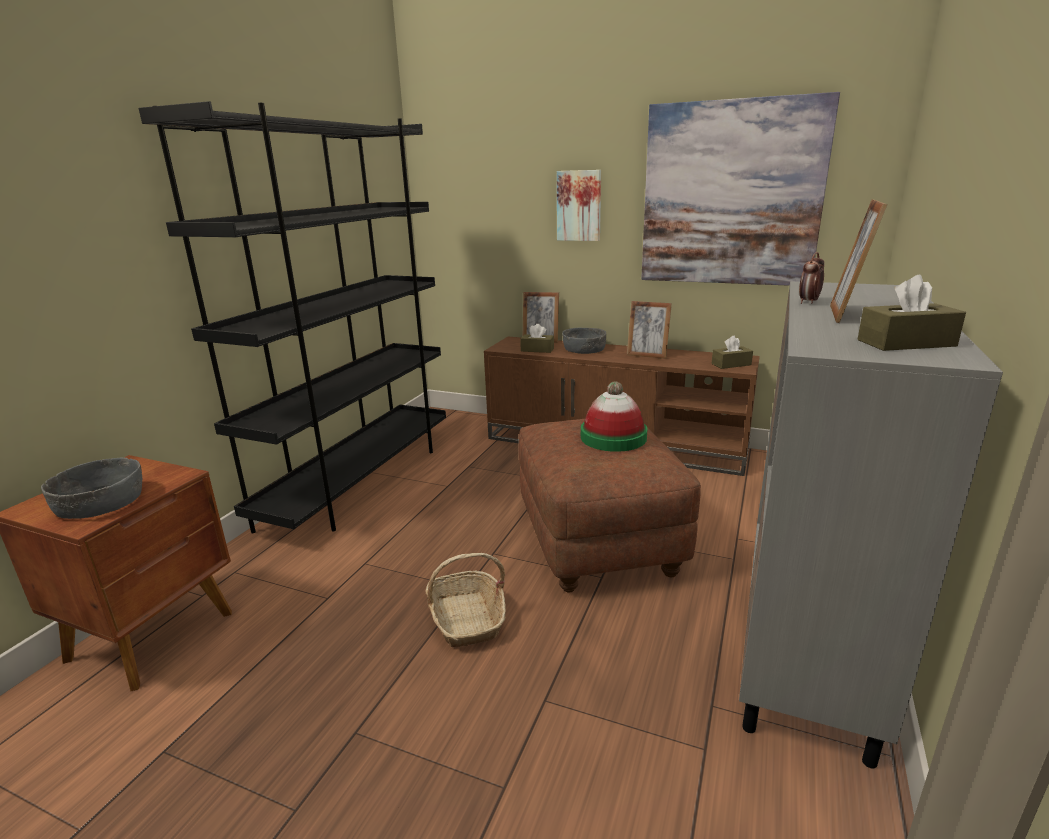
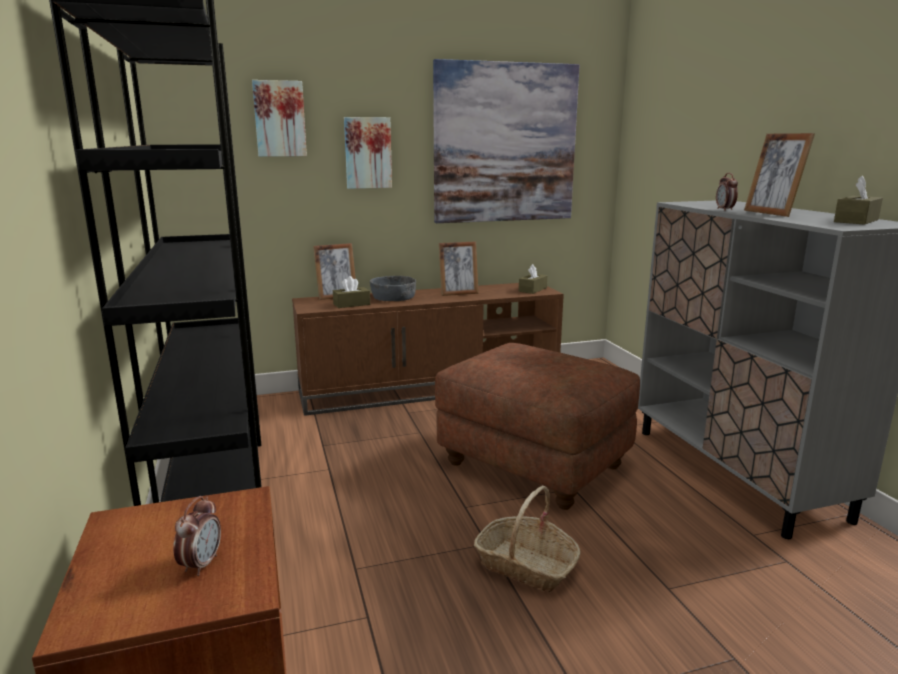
camera: 40 degrees left, 5 degrees down
(102, 501) = (201, 564): grey bowl -> alarm clock
(504, 174) = (279, 119): none -> picture
(613, 437) = (542, 358): hat -> none

